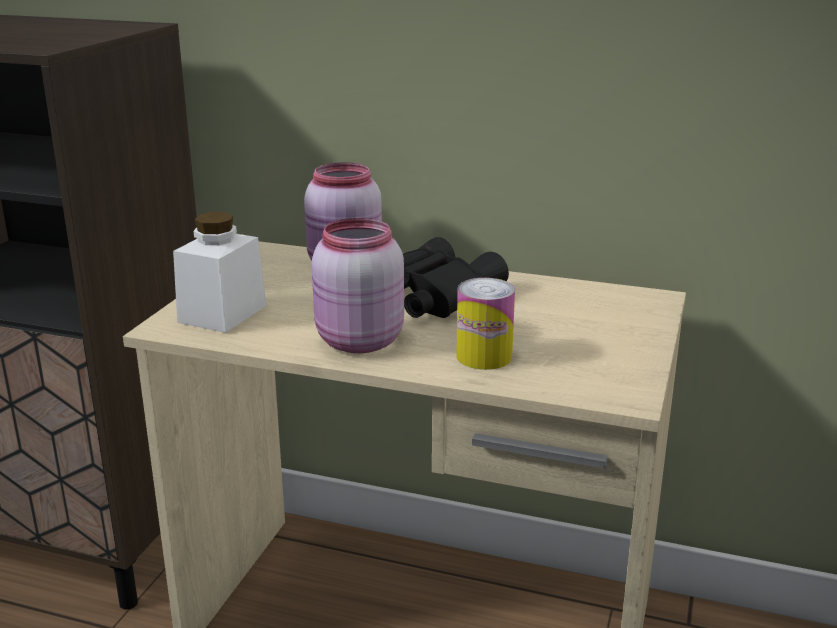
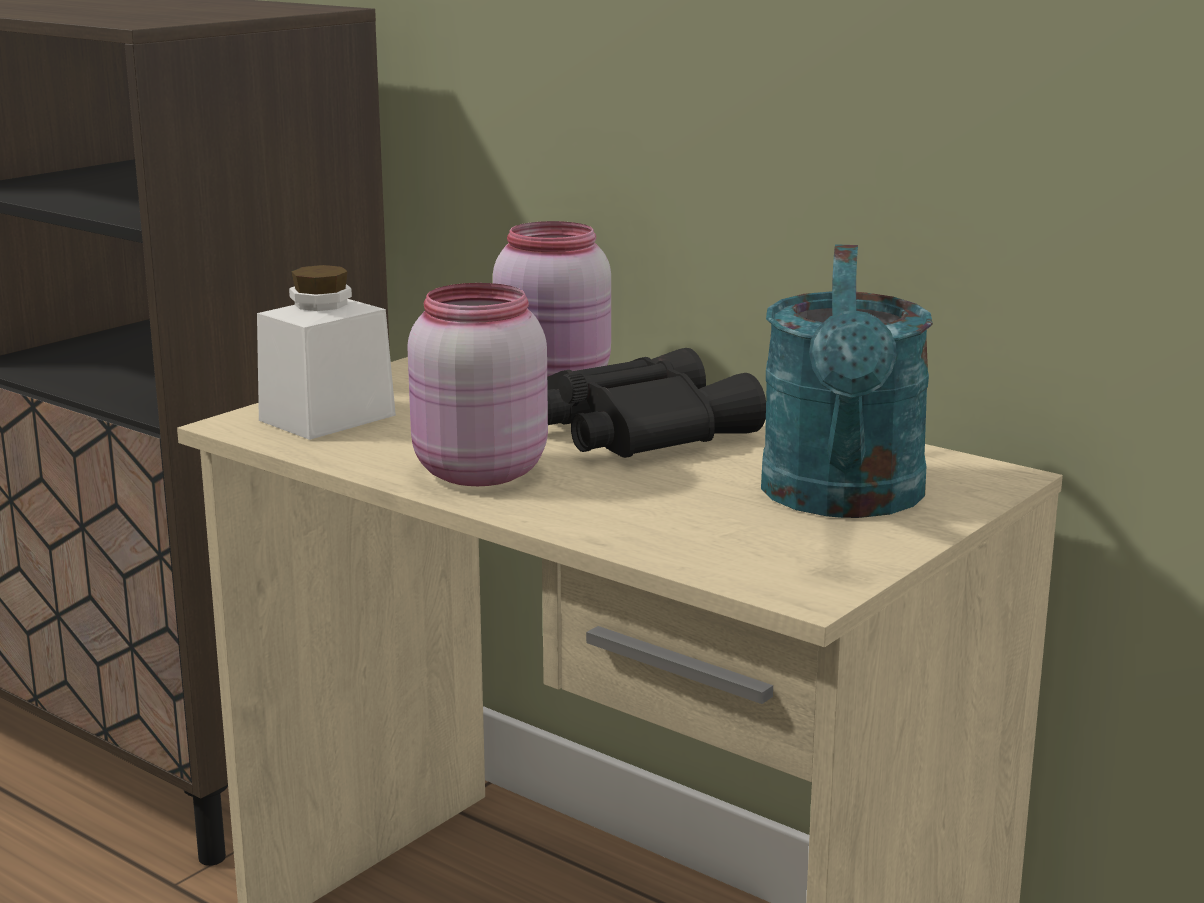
camera: 20 degrees right, 5 degrees down
(484, 356) = (640, 513): can -> none
(589, 328) = (844, 500): none -> turquoise watering can

